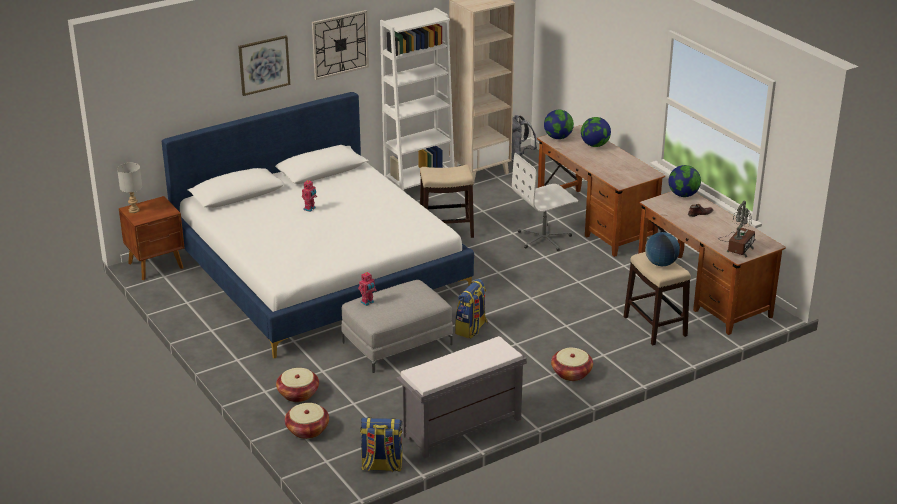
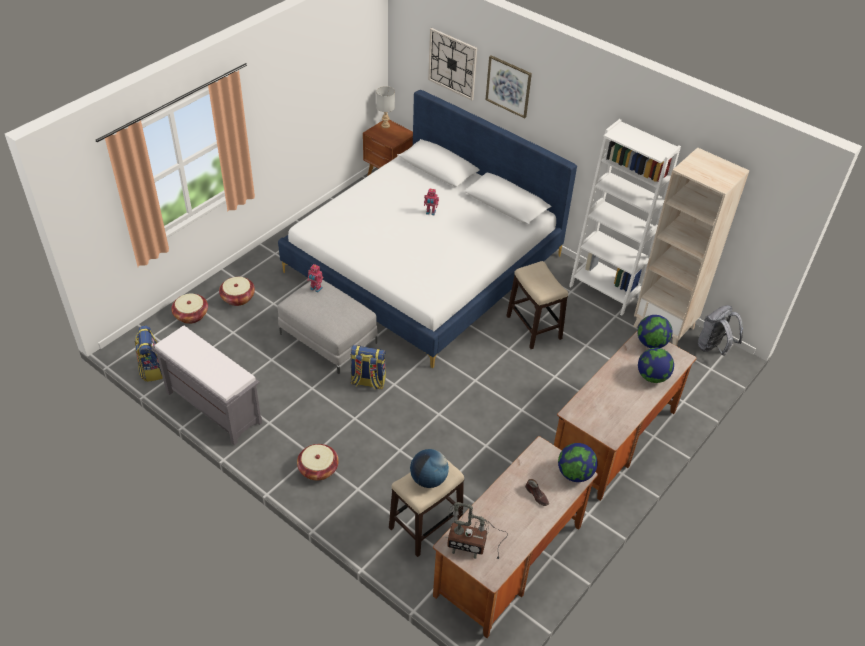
camera: 70 degrees right, 15 degrees up
(340, 44) = (578, 115): wall clock -> wall clock (452, 64)
(544, 238) = (557, 403): white office chair -> none

